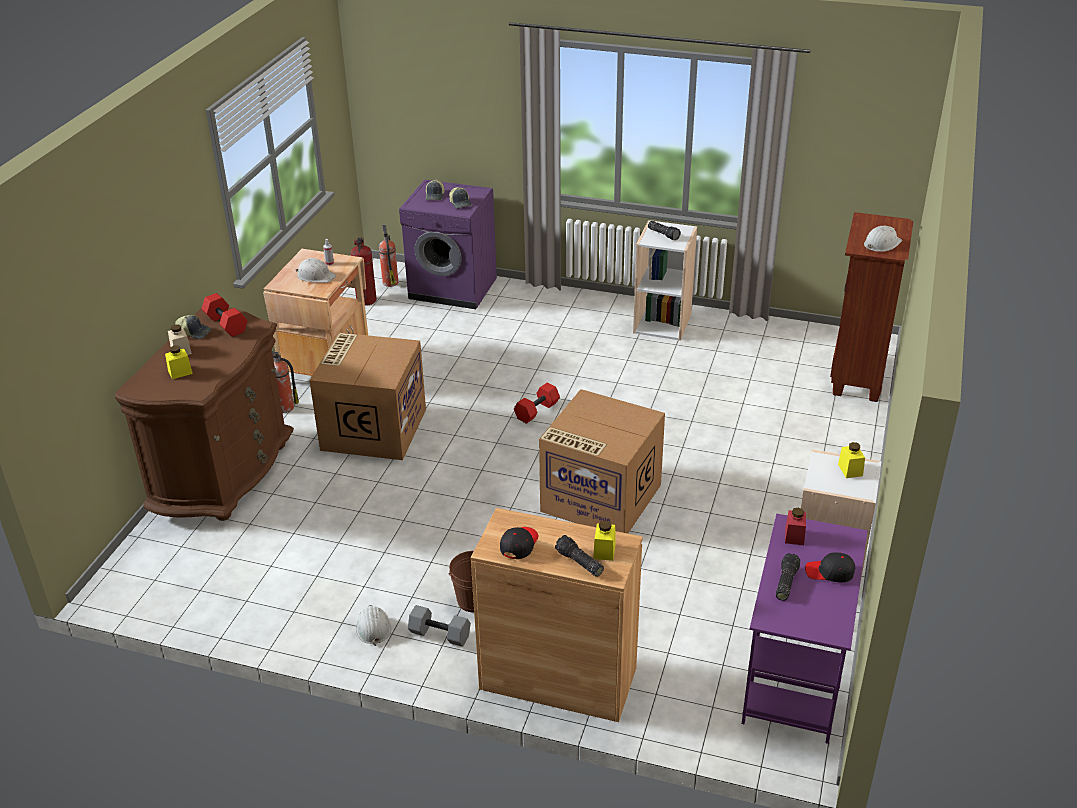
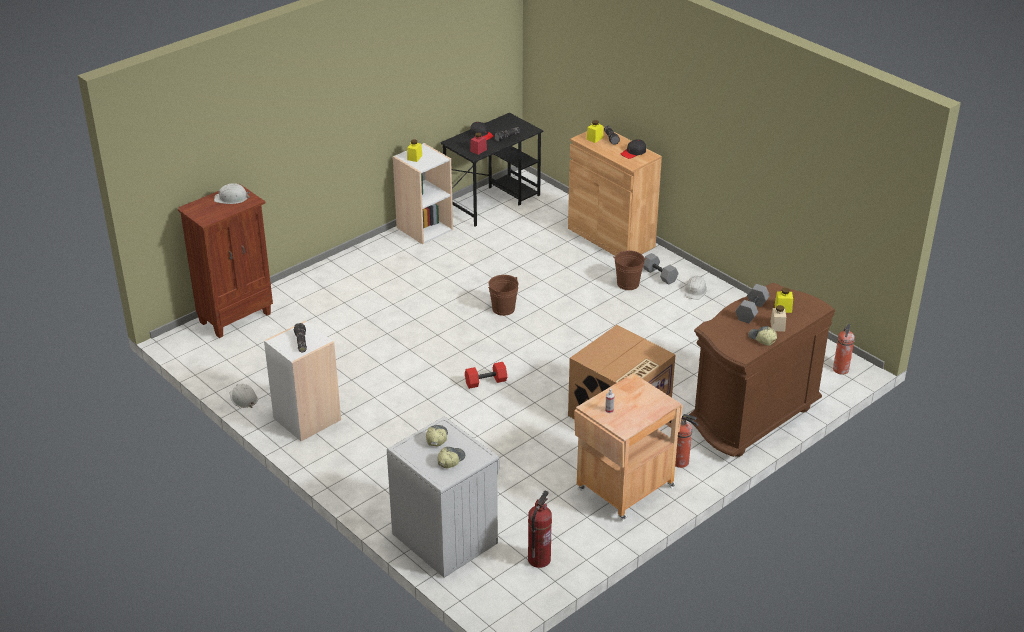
camera: 150 degrees left, 0 degrees up
(218, 358) = (751, 310): none -> grey dumbbell
(227, 324) = (734, 338): red dumbbell -> none
(315, 276) = (629, 400): white hard hat -> white hard hat (243, 398)
(390, 282) = (498, 576): fire extinguisher -> fire extinguisher (840, 370)
(452, 290) = (446, 537): purple washing machine -> white washing machine
(599, 498) = (503, 309): cardboard box -> brown bucket
(795, 674) = (493, 201): purple desk -> black desk

